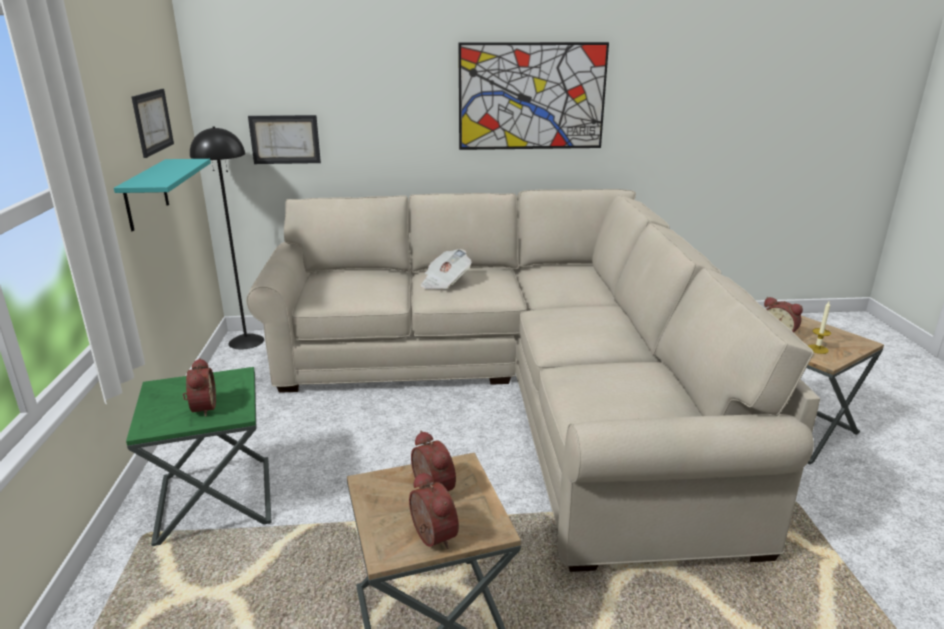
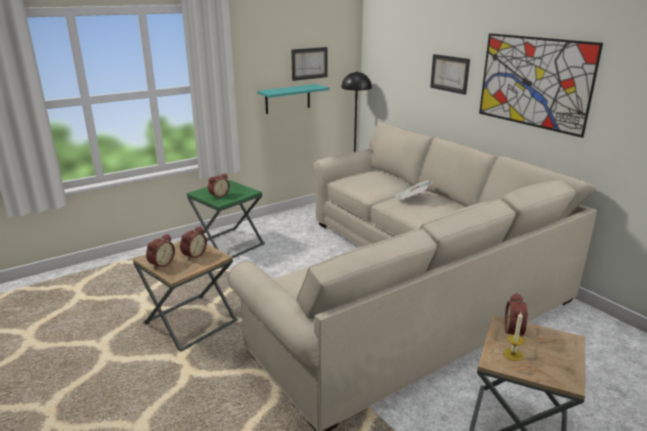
camera: 60 degrees right, 0 degrees up
(285, 139) = (394, 85): picture -> picture (449, 73)

